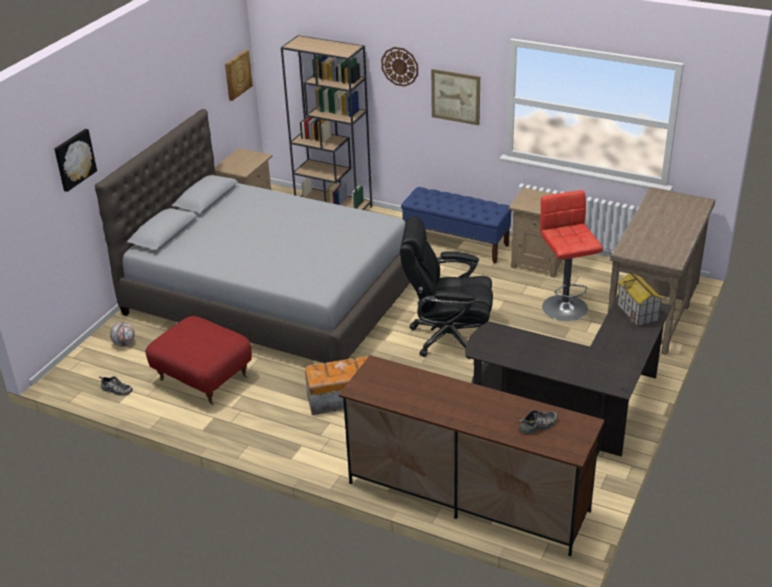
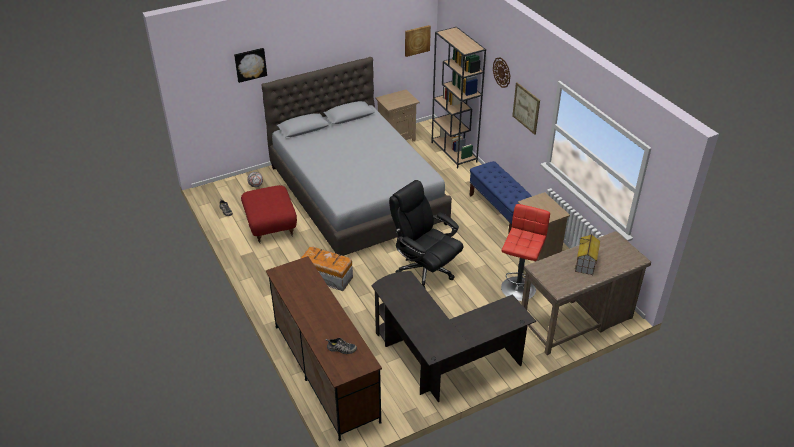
camera: 35 degrees right, 5 degrees up
(638, 312) = (507, 313): toy house -> toy house (586, 264)

